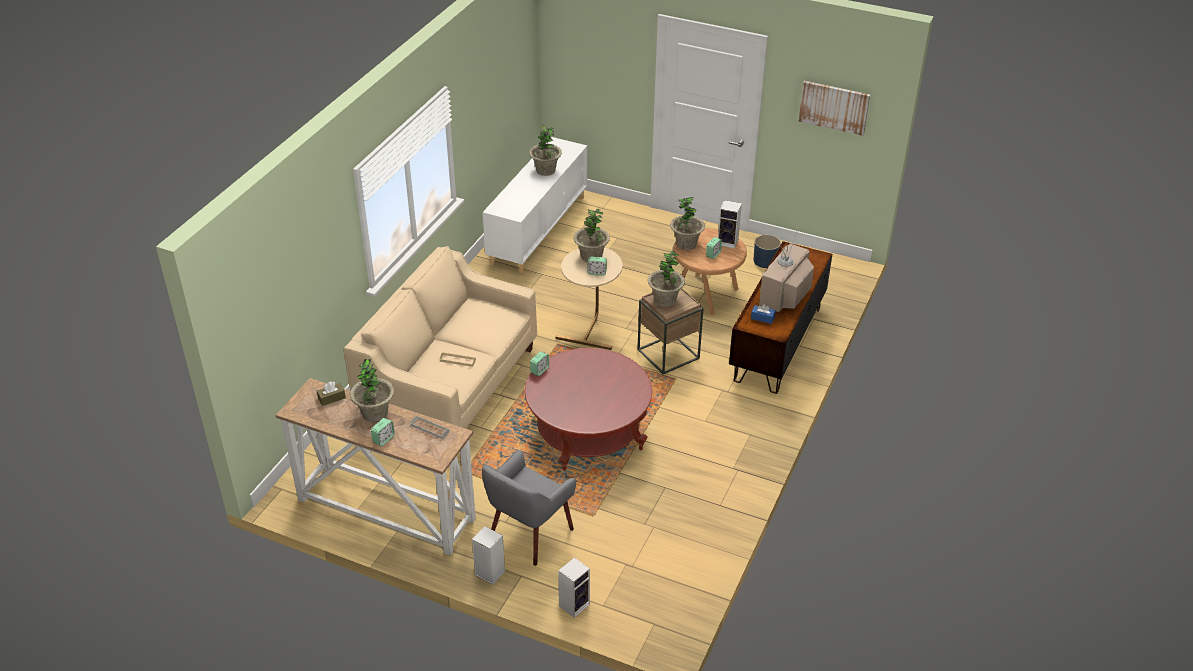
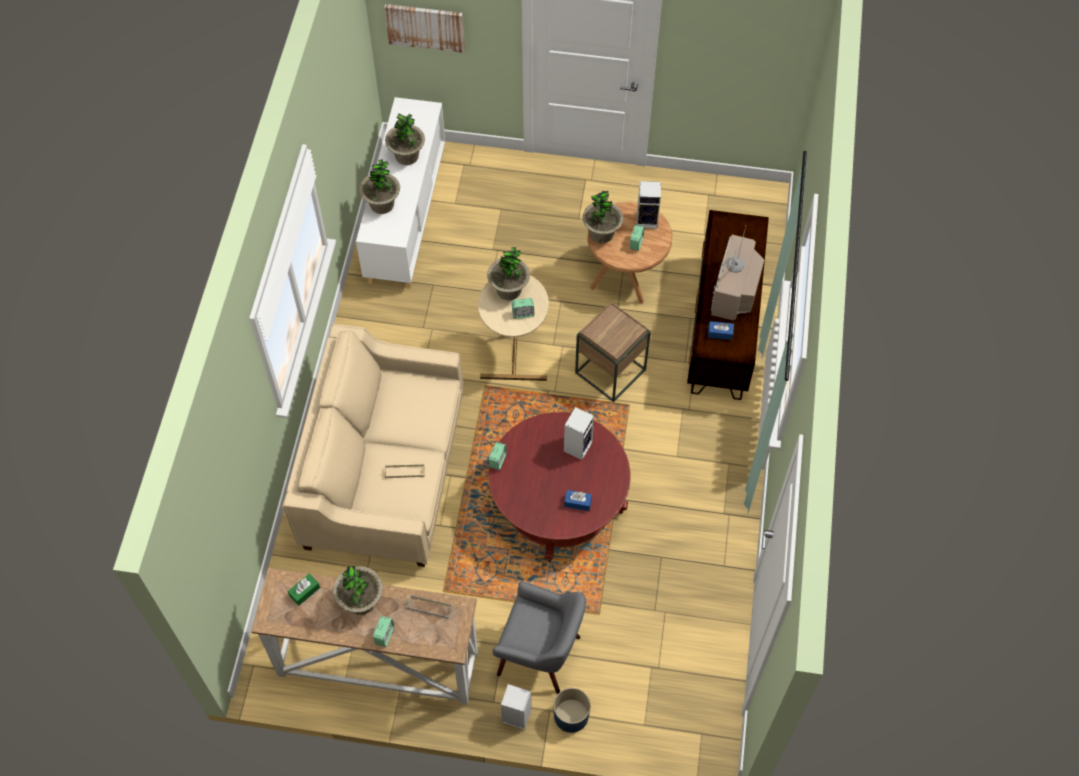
camera: 15 degrees left, 20 degrees up
(331, 398) = (304, 591): brown tissue box -> green tissue box
(529, 534) = (540, 655): grey armchair -> grey armchair turned 90 degrees counterclockwise
(574, 604) = (615, 731): speaker -> speaker (578, 445)
(596, 410) = (578, 502): none -> blue tissue box
(665, 300) = (606, 330): potted plant -> potted plant (382, 204)
(765, 261) = (677, 207): blue planter -> blue planter (571, 715)
(834, 107) = (748, 45): picture -> picture (425, 27)

